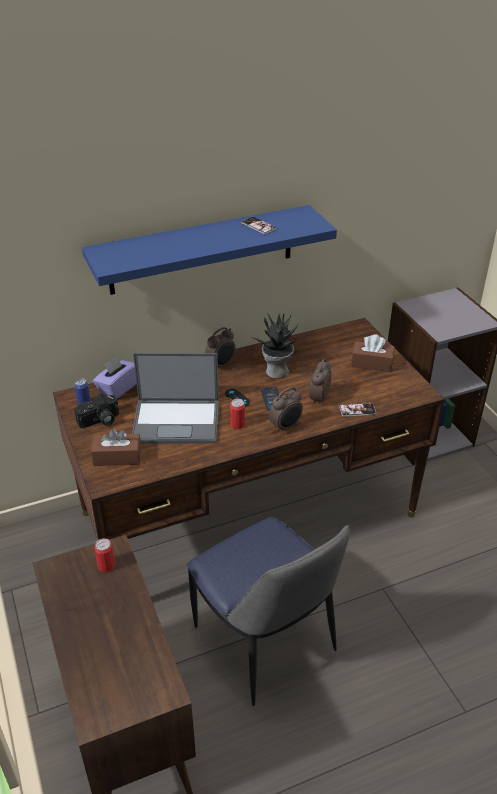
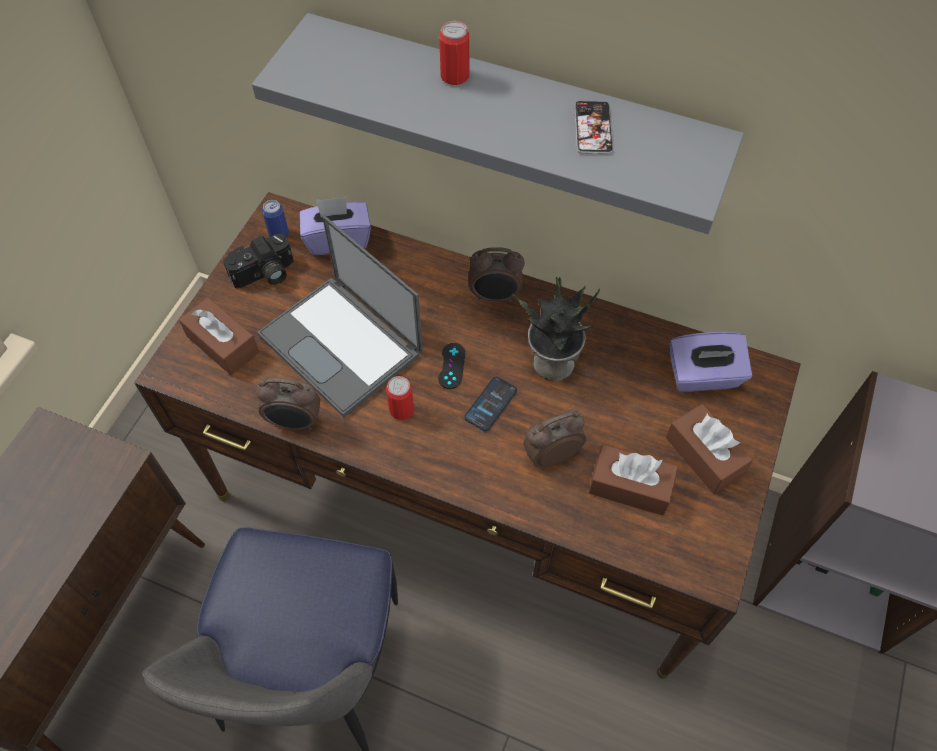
camera: 45 degrees right, 20 degrees up
(99, 421) = (264, 275): camera -> camera turned 45 degrees counterclockwise
(106, 566) = (88, 476): can -> can (455, 76)
(202, 250) = (512, 111): blue shelf -> grey shelf
(286, 427) = (453, 465): alarm clock -> alarm clock (295, 422)
(338, 341) = (703, 376): none -> purple tissue box
(357, 410) = (579, 520): phone -> none
(360, 389) = (630, 487): none -> brown tissue box

